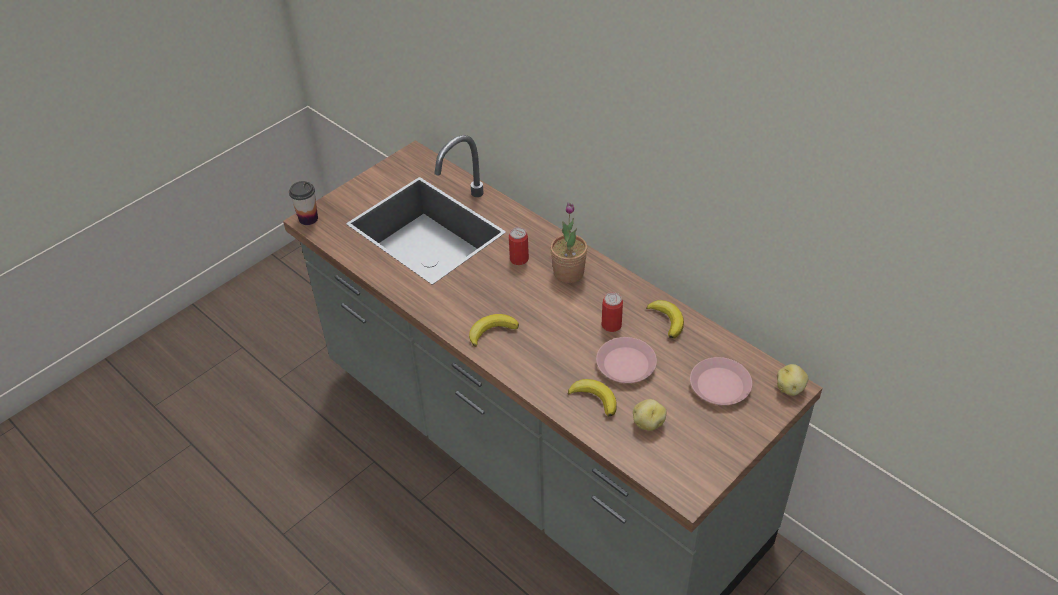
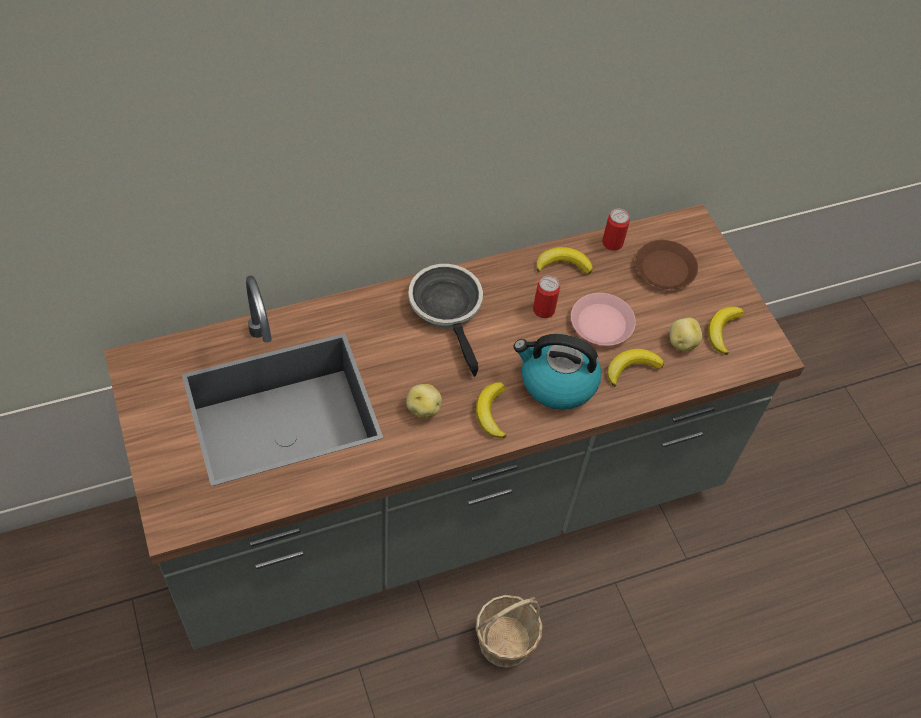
camera: 70 degrees left, 10 degrees up
(308, 218) = (169, 524): cup -> none
(441, 545) = (505, 641): none -> basket
(519, 259) = (398, 341): can -> can (612, 243)
(546, 357) = (556, 382): none -> kettle
(568, 273) = (448, 309): potted plant -> frying pan
(684, 447) = (722, 330): none -> banana
(720, 385) = (664, 268): pink plate -> brown plate
(790, 388) = (693, 224): potato -> potato (423, 408)

